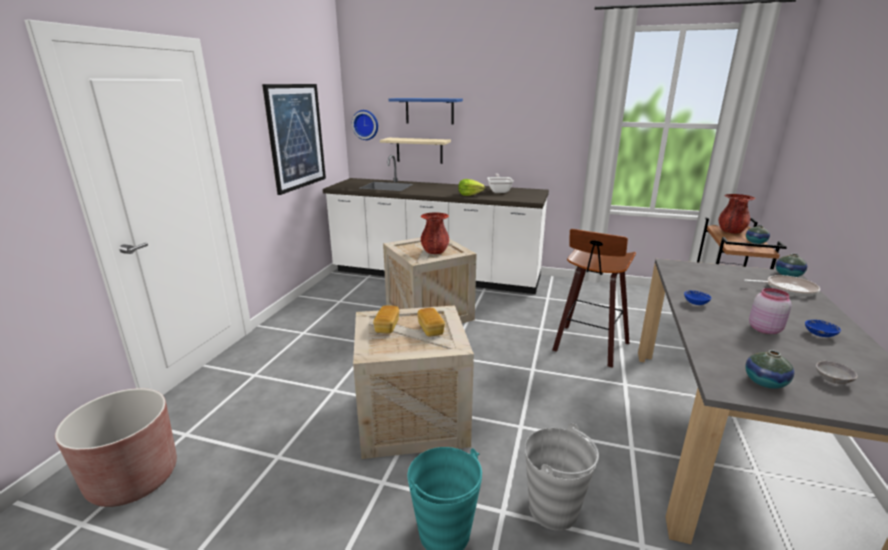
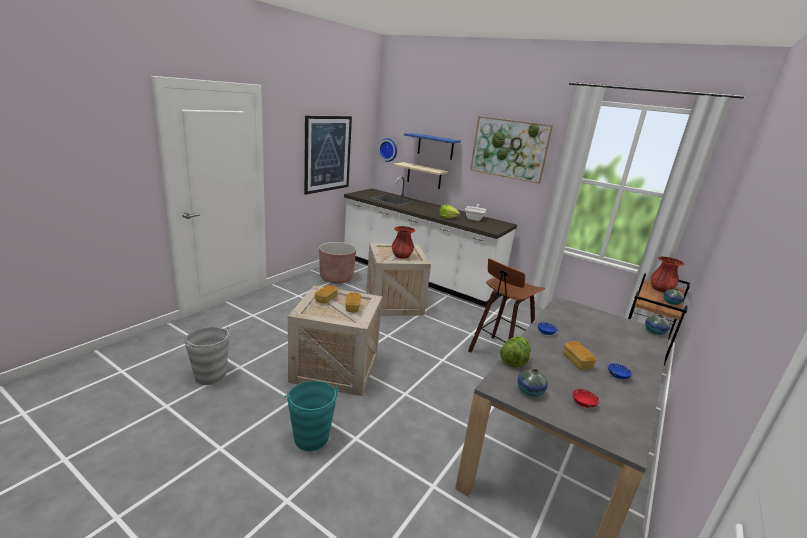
camera: 15 degrees right, 0 degrees up
(134, 479) = (157, 356): brown planter -> brown planter (336, 278)
(526, 100) = (509, 149): none -> picture
(553, 510) = (389, 448): grey bucket -> grey bucket (210, 376)
(704, 347) = (514, 361): none -> lettuce
(764, 329) = (577, 361): pink jar -> bread
(787, 289) = (638, 341): frying pan -> none
(832, 380) = (583, 403): grey bowl -> red bowl

